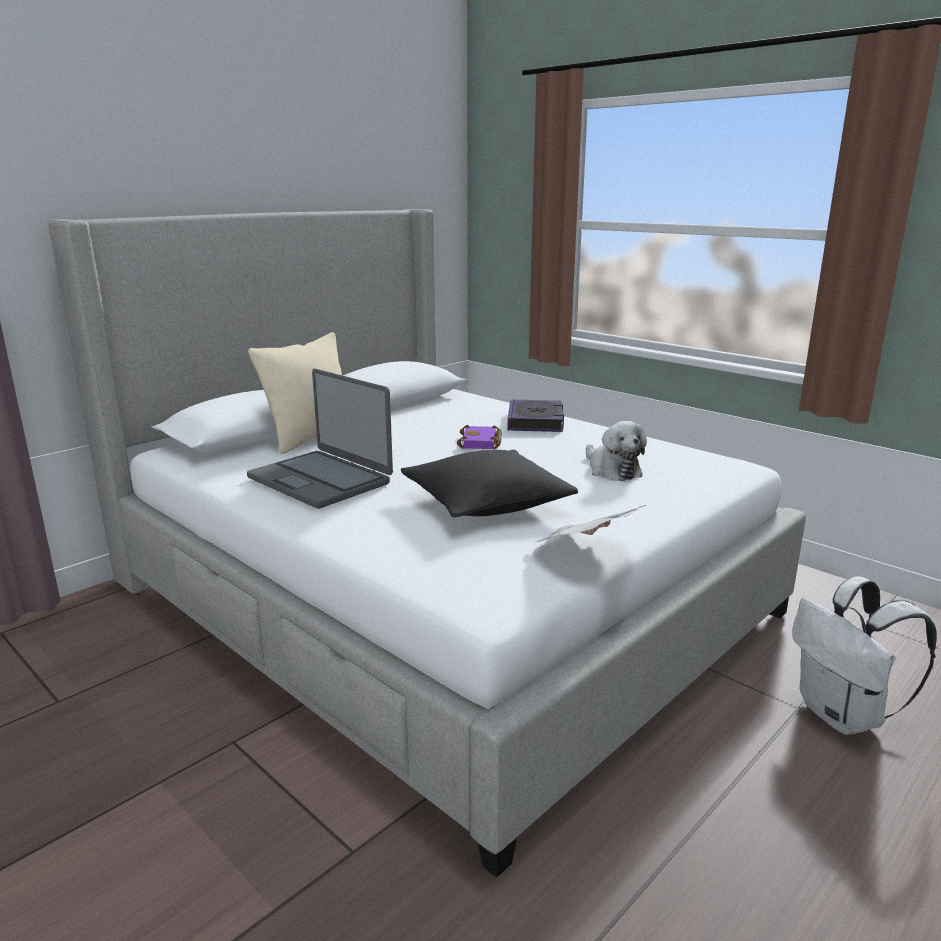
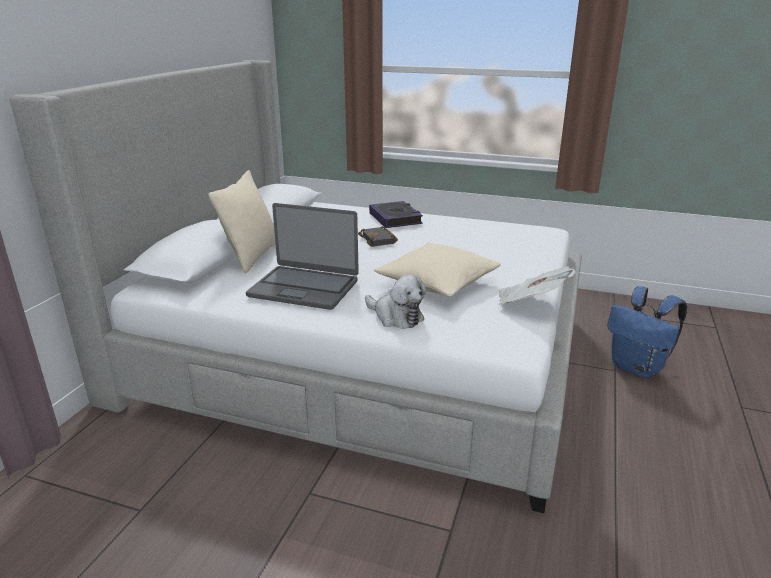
camera: 25 degrees left, 5 degrees up
(481, 442) = (379, 240): purple book -> black book
(486, 503) = (437, 283): black pillow -> beige pillow
(612, 470) = (482, 246): plush toy -> plush toy (396, 317)
(843, 716) = (638, 368): white backpack -> blue backpack

